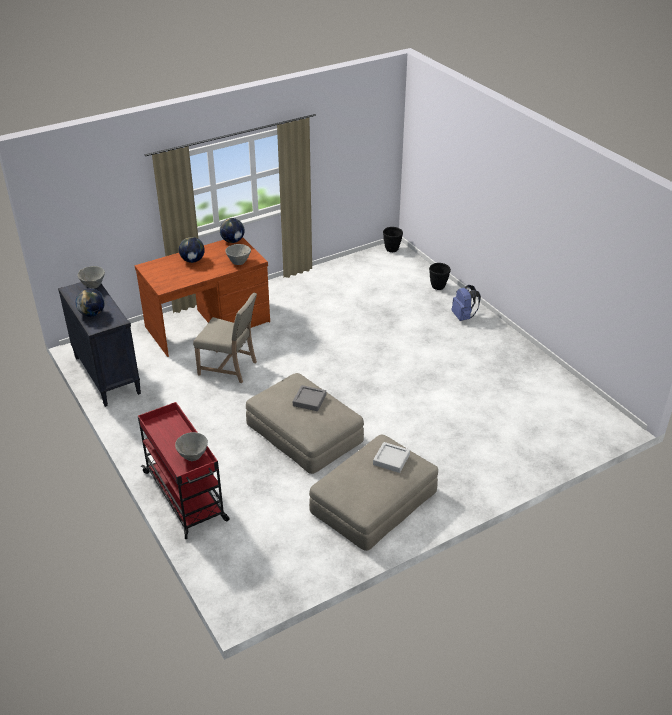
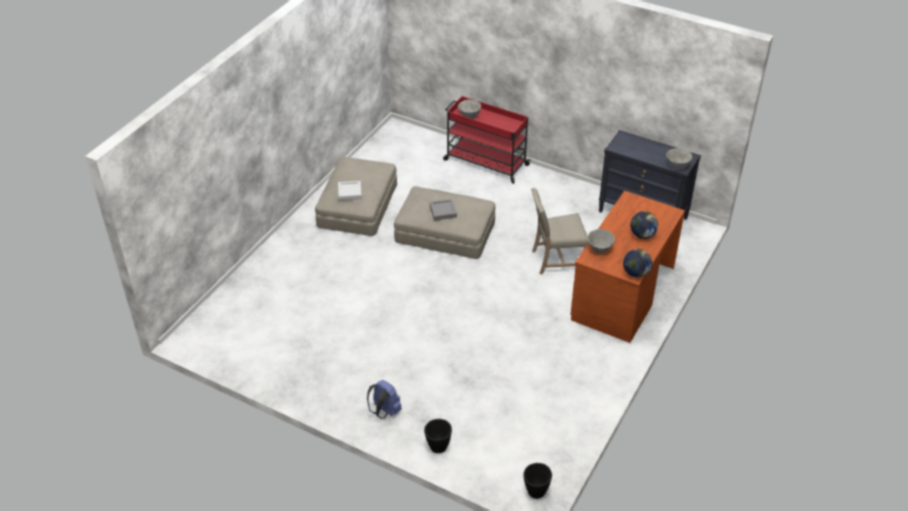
camera: 150 degrees right, 5 degrees up
(92, 313) = (642, 145): globe -> none

